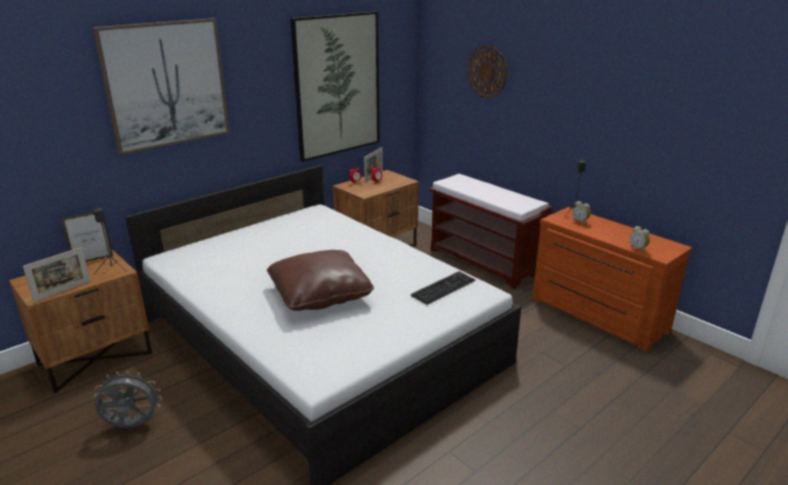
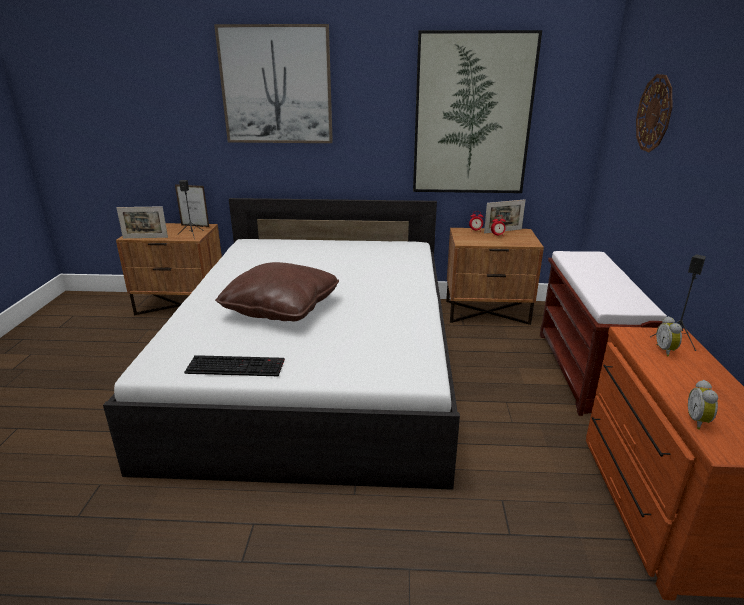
camera: 45 degrees right, 0 degrees up
(131, 426) = (127, 357): grey fan -> none
(443, 287) = (387, 350): keyboard -> keyboard (237, 366)

